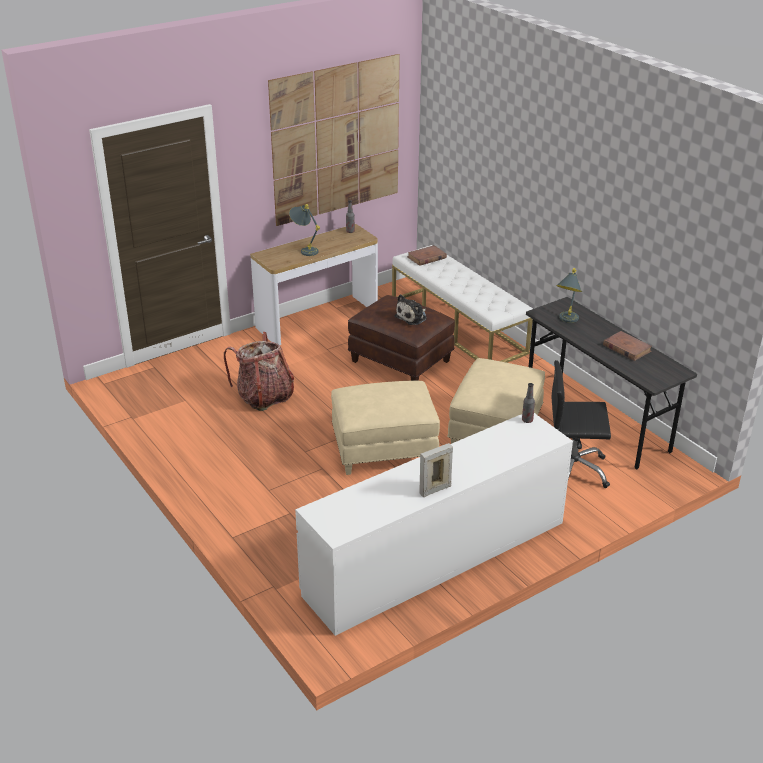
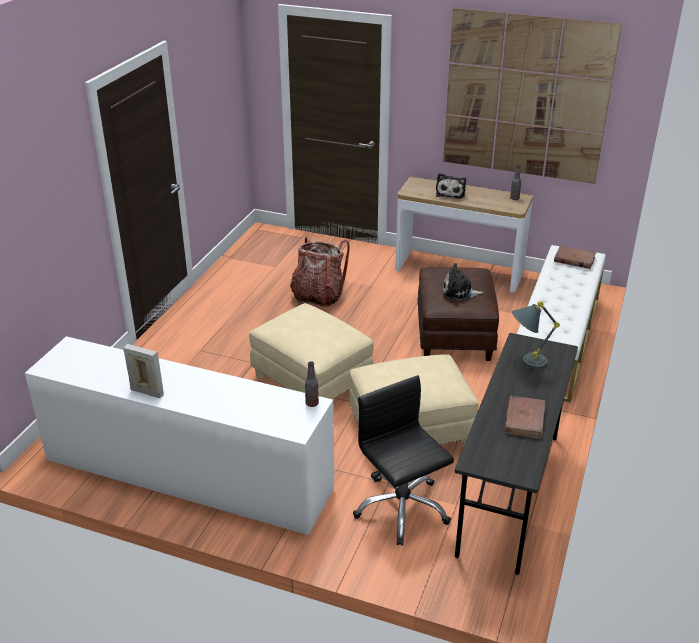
camera: 55 degrees right, 0 degrees up
(305, 250) = (450, 193): grey table lamp -> plush toy

